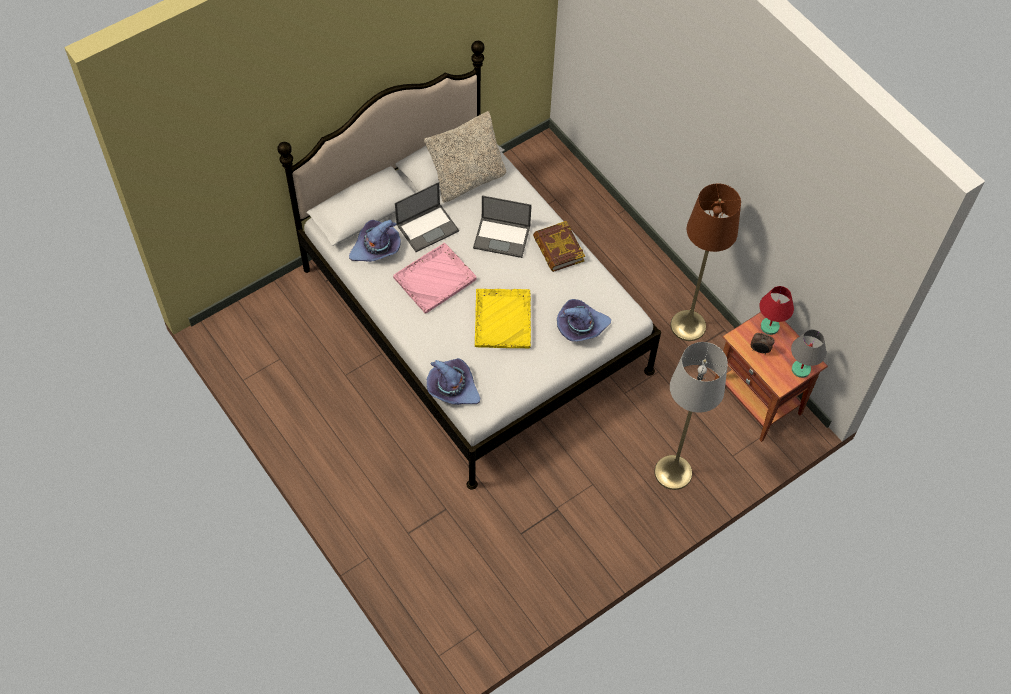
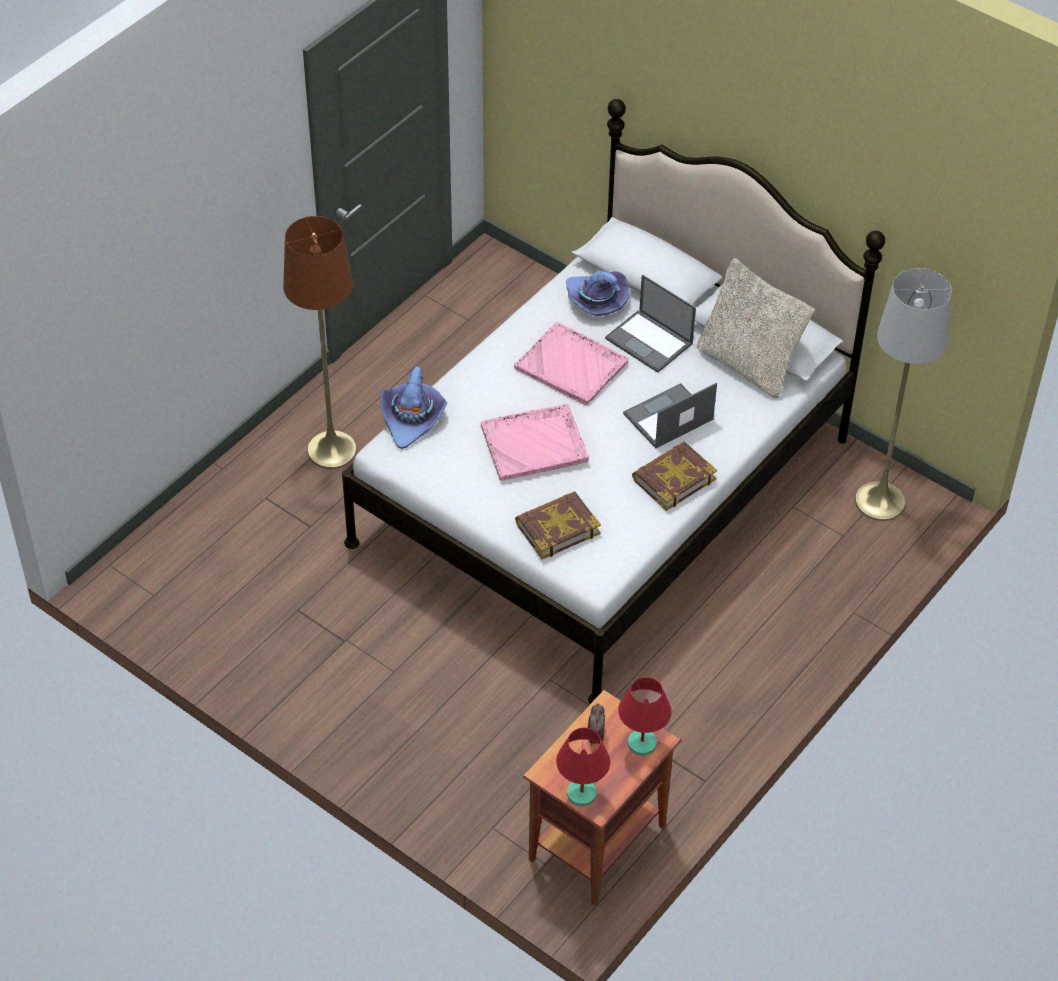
camera: 75 degrees right, 10 degrees down
(502, 237) = (667, 417): laptop -> laptop turned 60 degrees clockwise
(503, 318) = (535, 444): yellow tray -> pink tray
(581, 326) = (557, 528): purple hat -> book
(673, 472) = (442, 760): grey floor lamp -> grey floor lamp (880, 501)
(688, 325) = (693, 734): brown floor lamp -> brown floor lamp (332, 450)
(800, 370) = (580, 793): grey table lamp -> red table lamp

